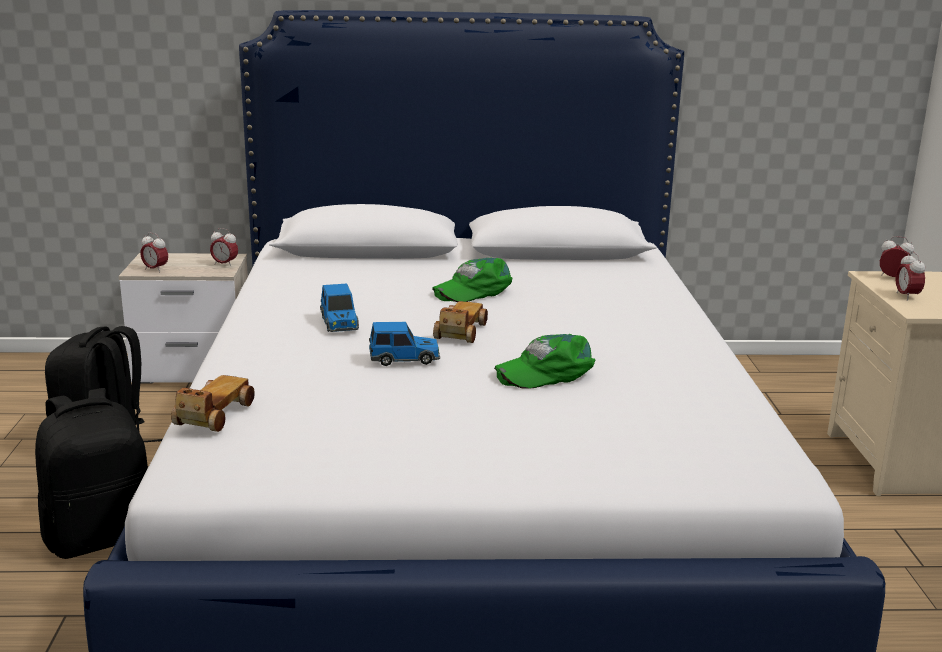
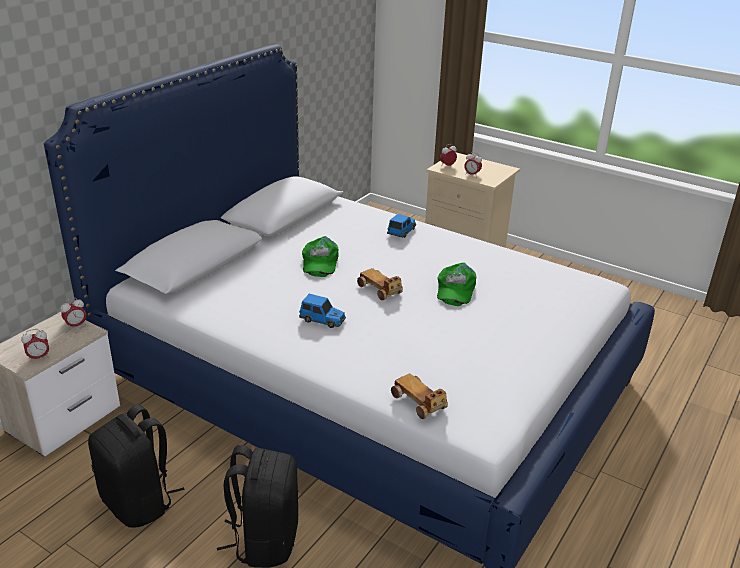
camera: 55 degrees left, 10 degrees up
(404, 359) = (402, 319): toy car -> toy car (402, 231)

